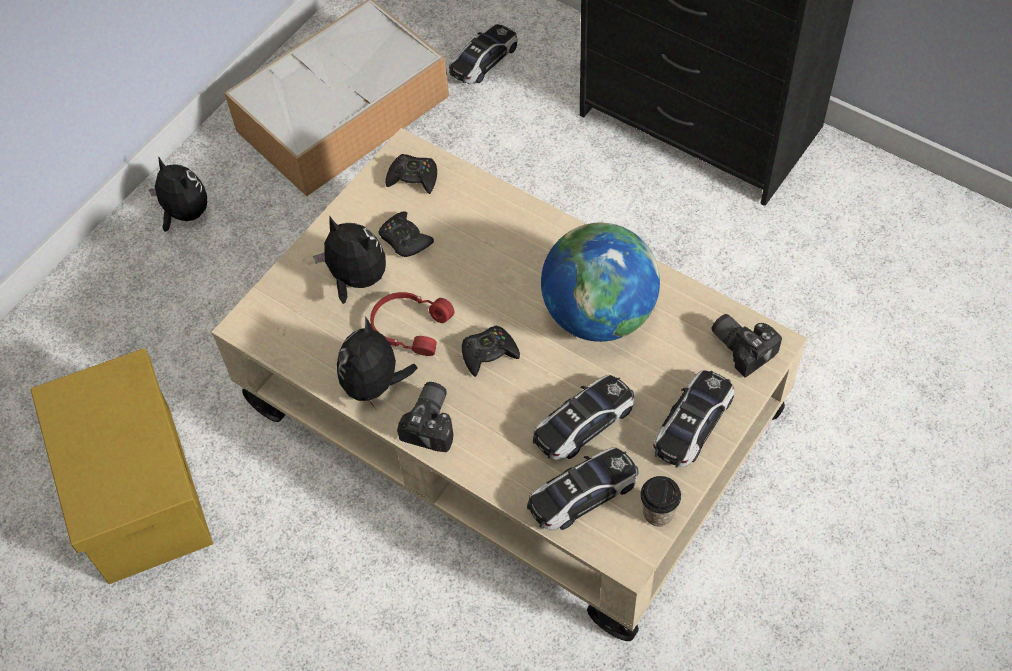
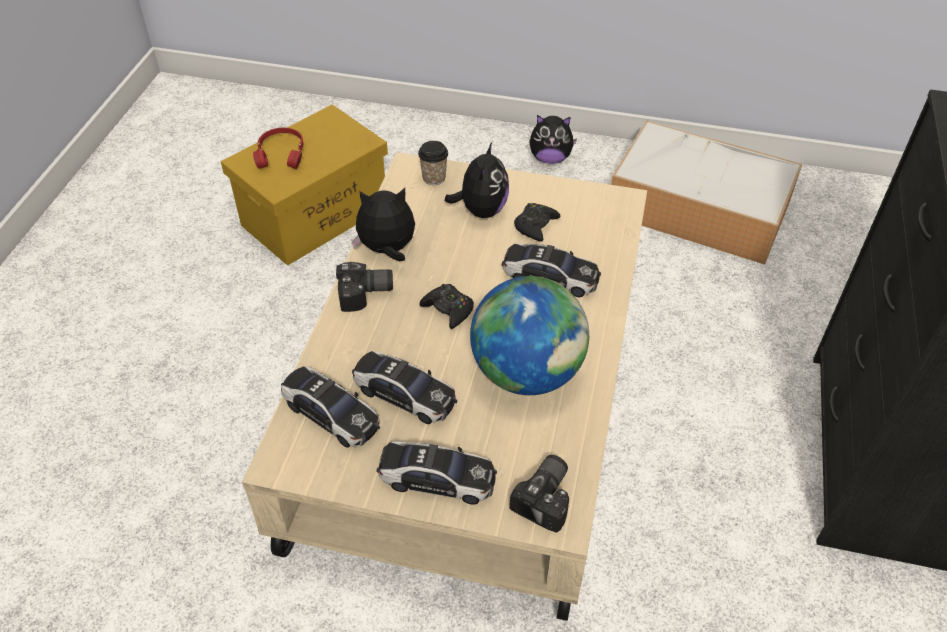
camera: 65 degrees right, 10 degrees down
(185, 214) = (550, 158): plush toy -> plush toy turned 75 degrees clockwise
(410, 327) = (451, 254): red headphones -> red headphones (282, 154)
(413, 178) = (600, 212): black game controller -> none
(484, 61) = (820, 274): toy car -> toy car (550, 277)
(658, 513) = (330, 476): cup -> cup (434, 178)

